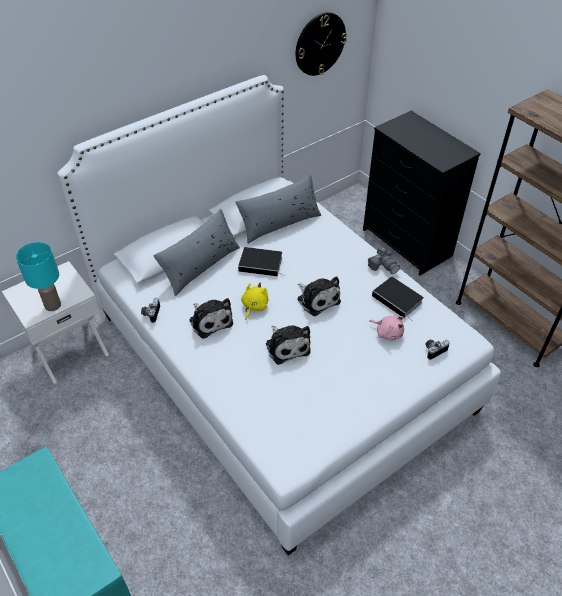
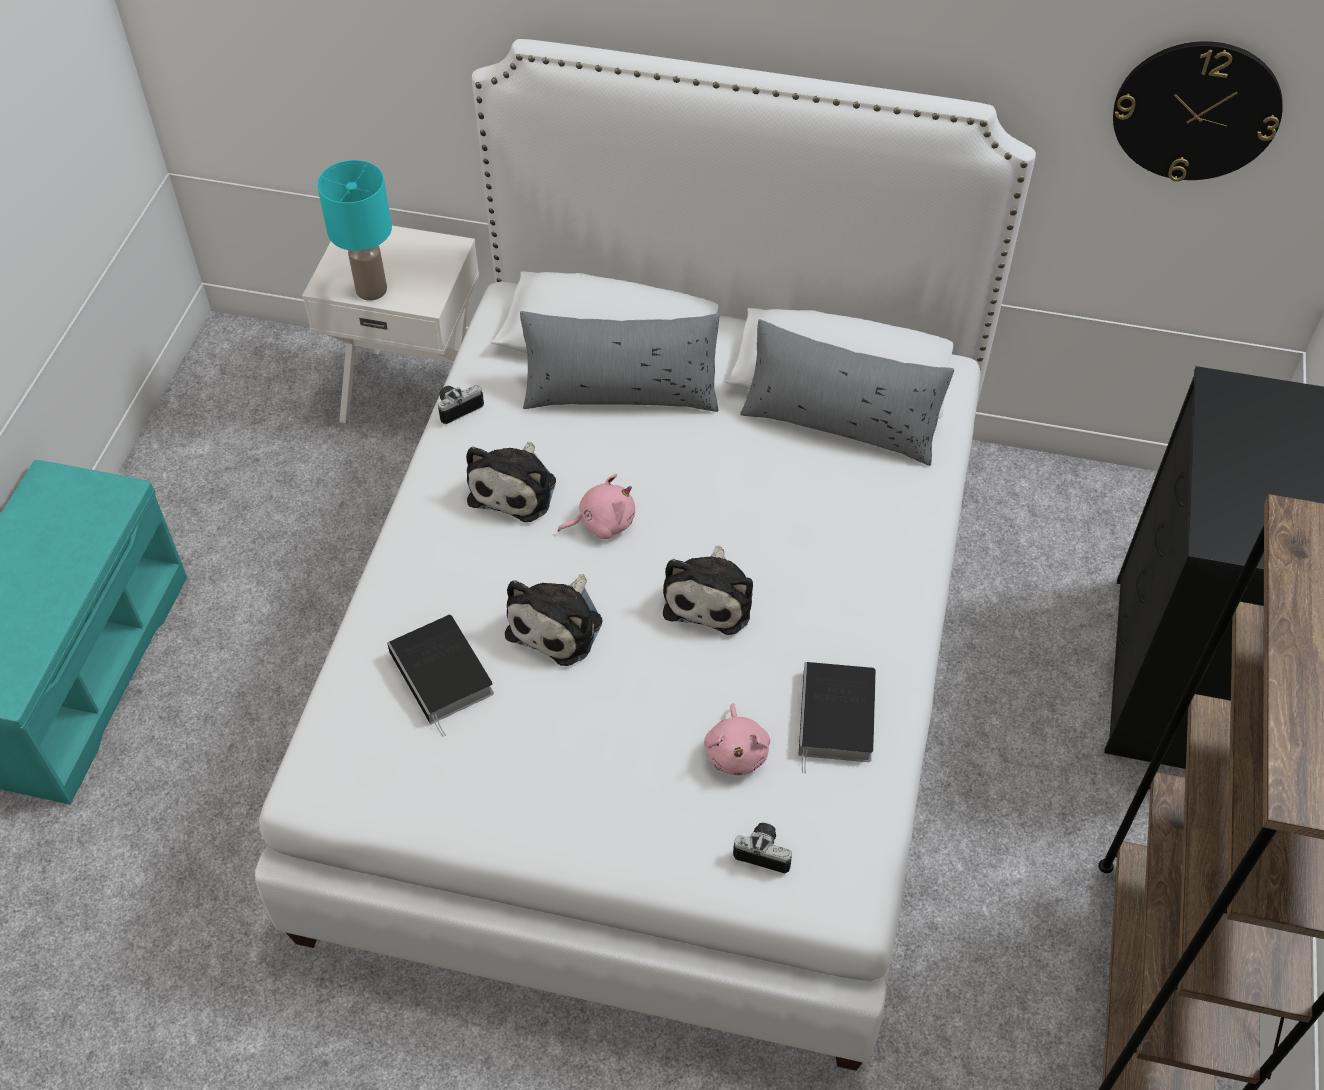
camera: 50 degrees right, 5 degrees up
(254, 306) = (602, 522): yellow plush toy -> pink plush toy
(262, 264) = (713, 466): book -> book (444, 675)
(383, 266) = (902, 642): camera -> none

